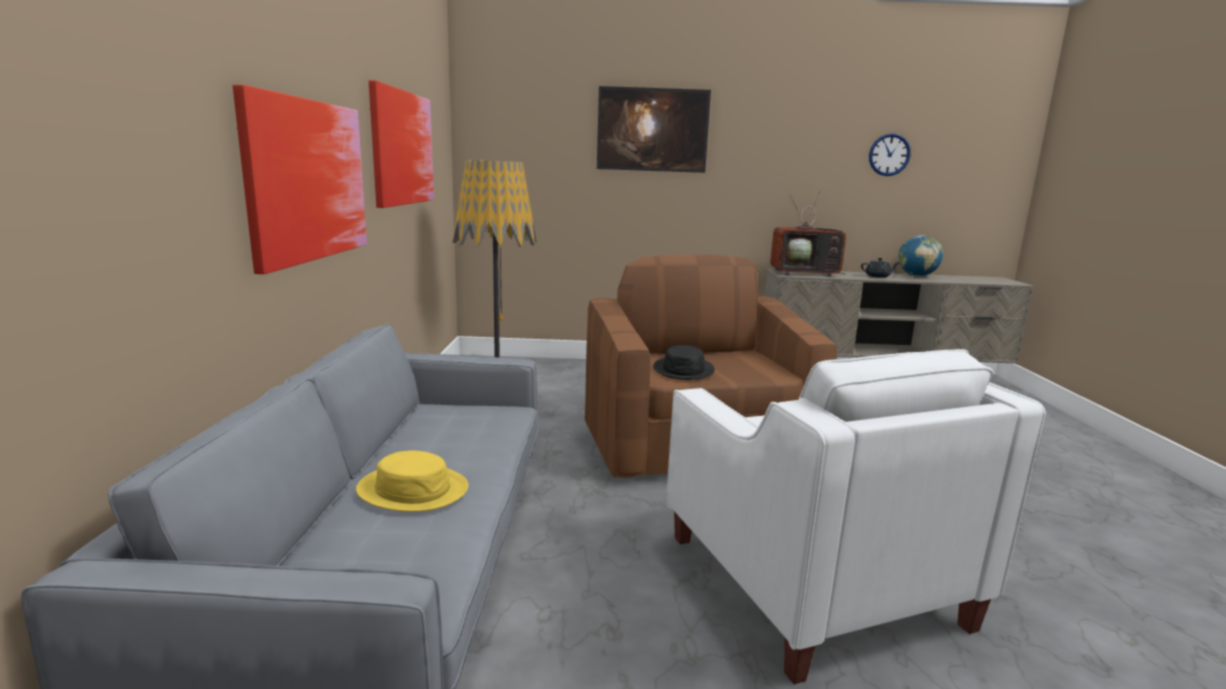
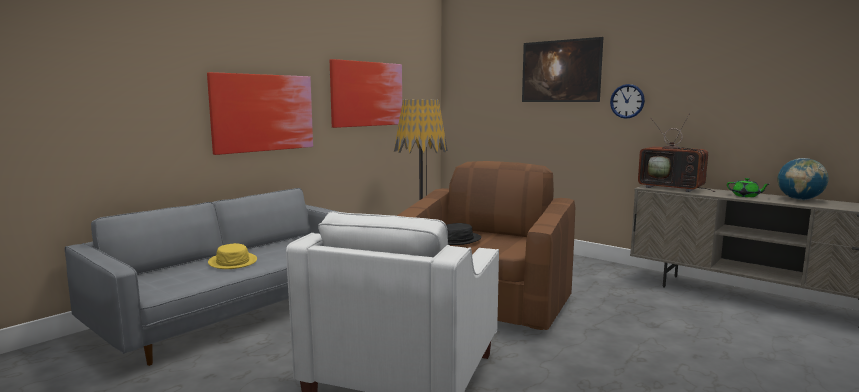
camera: 40 degrees right, 5 degrees down
(878, 276) = (746, 196): black teapot -> green teapot
(889, 155) = (775, 79): wall clock -> wall clock (627, 101)

